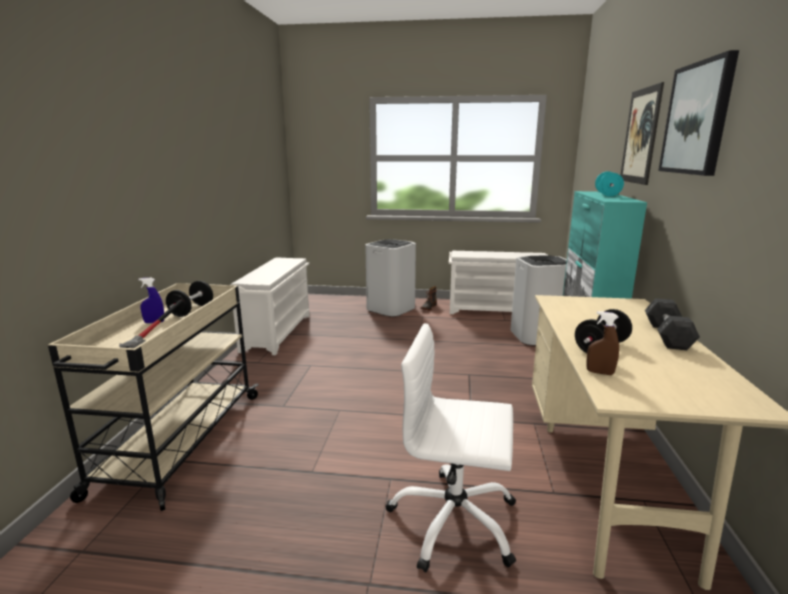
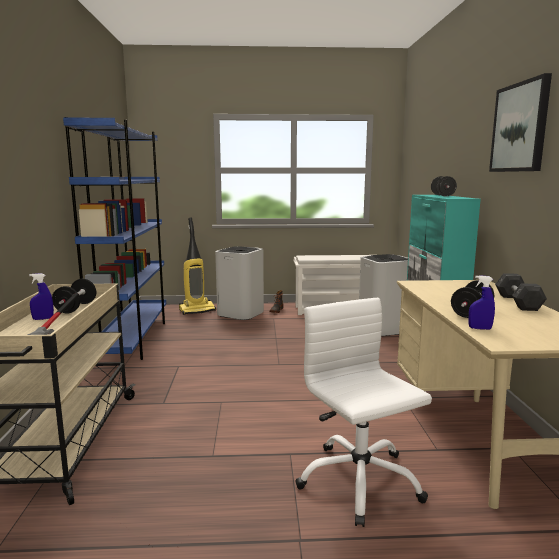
camera: 10 degrees left, 5 degrees down
(277, 332) = (133, 340): white shoe rack -> blue bookcase
(348, 303) = (197, 310): none -> vacuum cleaner
(453, 521) = (359, 481): white office chair -> white office chair turned 60 degrees clockwise
(599, 372) = (480, 328): brown spray bottle -> blue spray bottle
(607, 195) = (442, 195): turquoise dumbbell -> black dumbbell
(640, 136) = (467, 145): picture -> none

